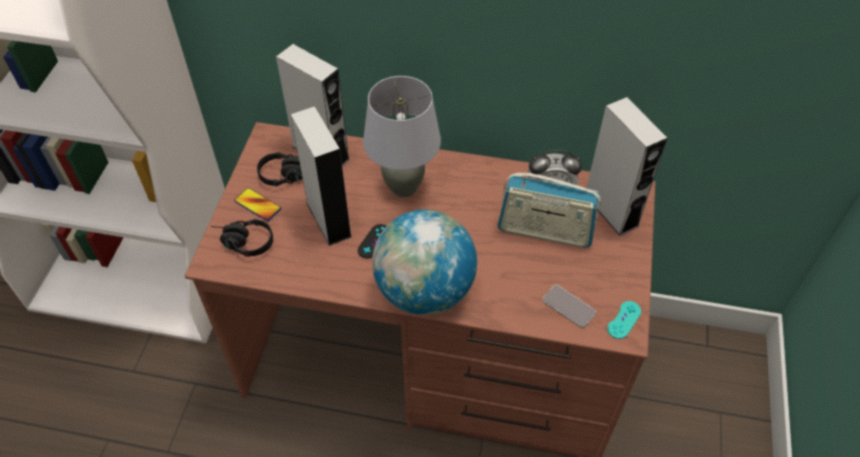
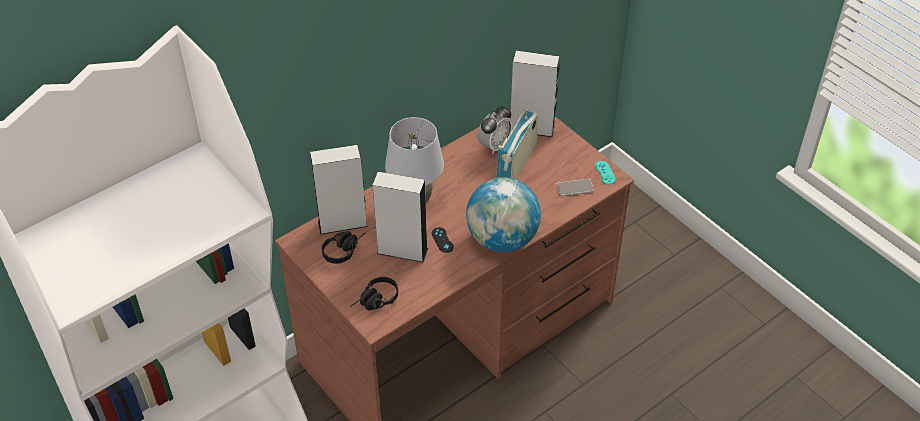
camera: 50 degrees left, 5 degrees down
(258, 205) = (352, 278): phone -> none
(545, 231) = (516, 164): radio -> radio turned 150 degrees clockwise

